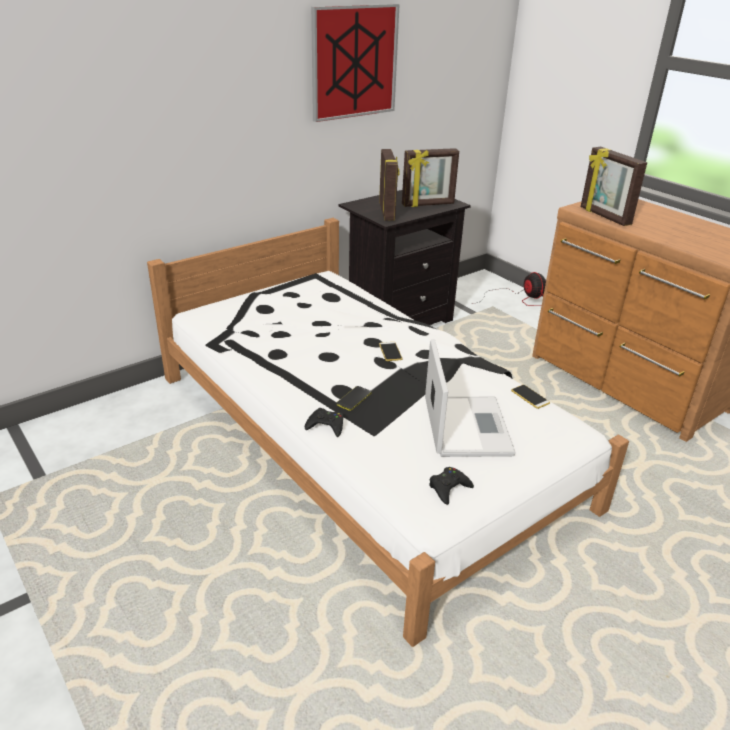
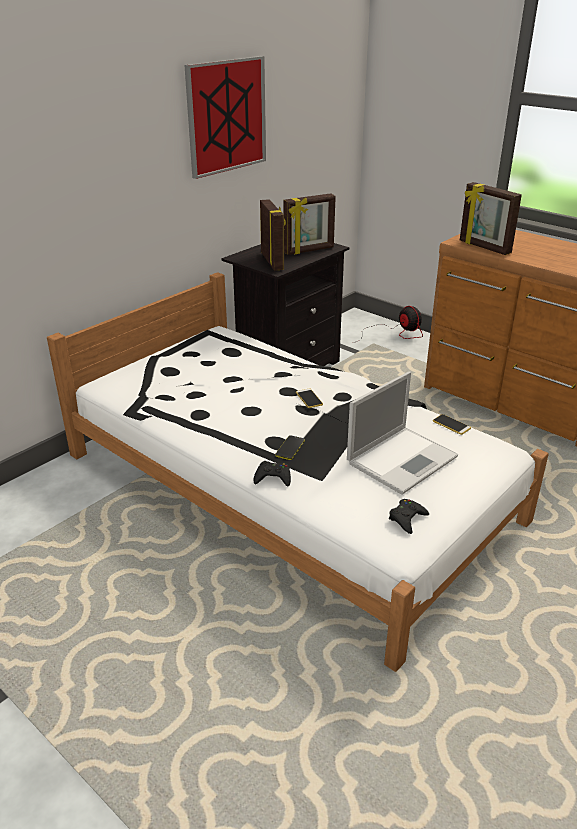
camera: 10 degrees left, 0 degrees up
(466, 425) = (403, 459): laptop -> laptop turned 60 degrees clockwise

